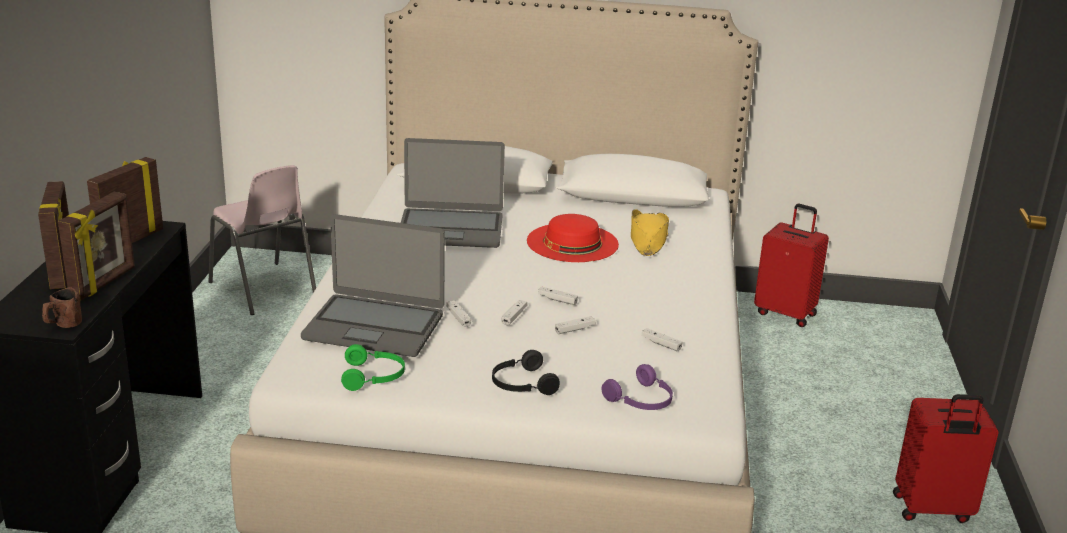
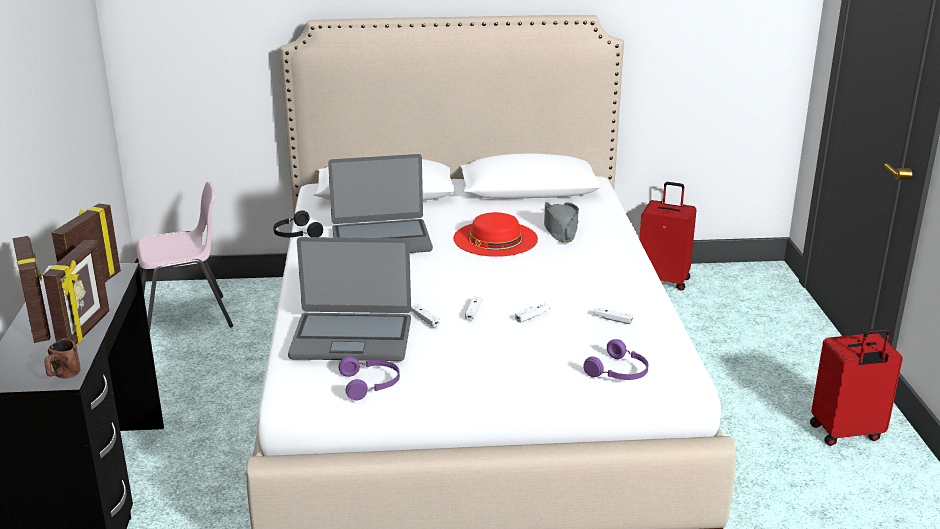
camera: 10 degrees left, 0 degrees up
(263, 289) = (186, 318): pink chair -> pink chair turned 60 degrees counterclockwise
(374, 376) = (371, 384): green headphones -> purple headphones
(522, 384) = (508, 372): black headphones -> black headphones (296, 234)
(557, 300) = (505, 292): white game controller -> none
(648, 240) = (560, 229): yellow hat -> grey hat

